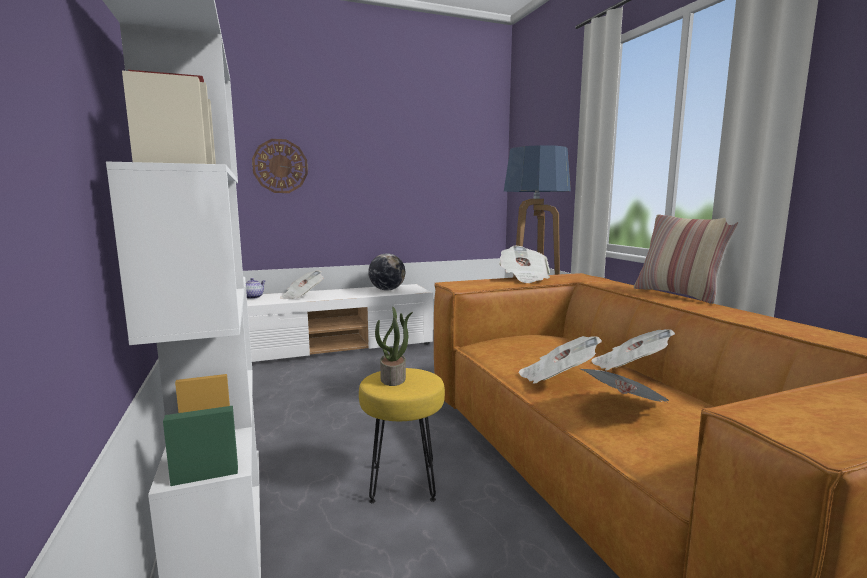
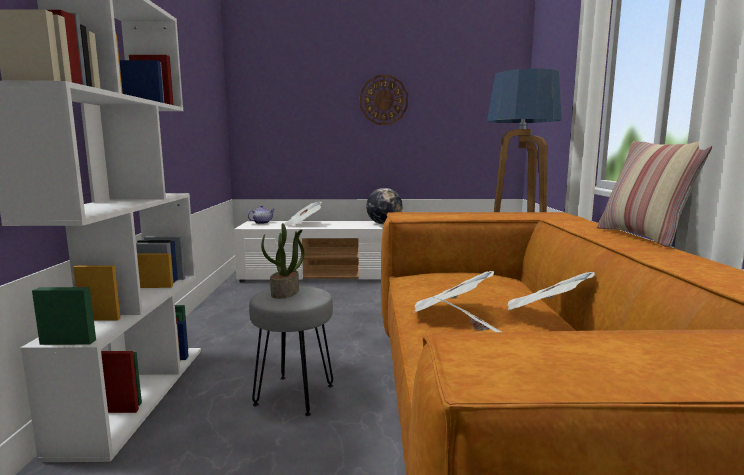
camera: 20 degrees right, 0 degrees up
(280, 166) = (292, 104): wall clock -> wall clock (383, 100)
(404, 483) = (294, 395): yellow stool -> grey stool
(524, 278) = (484, 213): newspaper -> none

